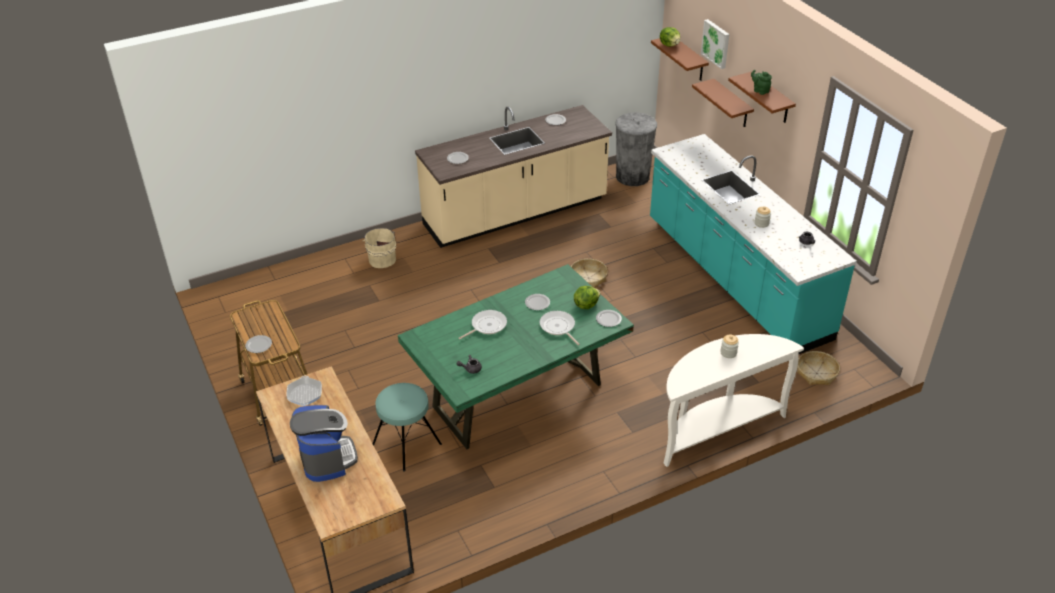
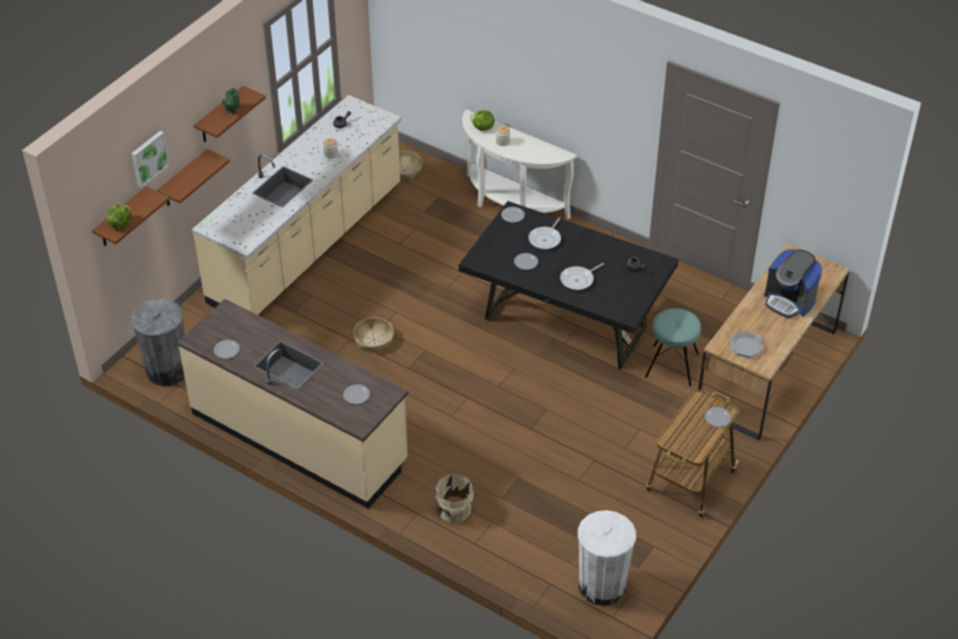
camera: 120 degrees left, 5 degrees up
(246, 302) = (602, 586): none -> white trash can
(327, 458) = (789, 301): coffee machine -> coffee machine turned 90 degrees counterclockwise
(487, 326) = (578, 280): frying pan -> frying pan turned 60 degrees counterclockwise
(516, 397) = (566, 324): green dining table -> black dining table
(586, 305) = (505, 234): lettuce -> lettuce (482, 128)
(735, 278) = (308, 245): turquoise counter -> beige counter

